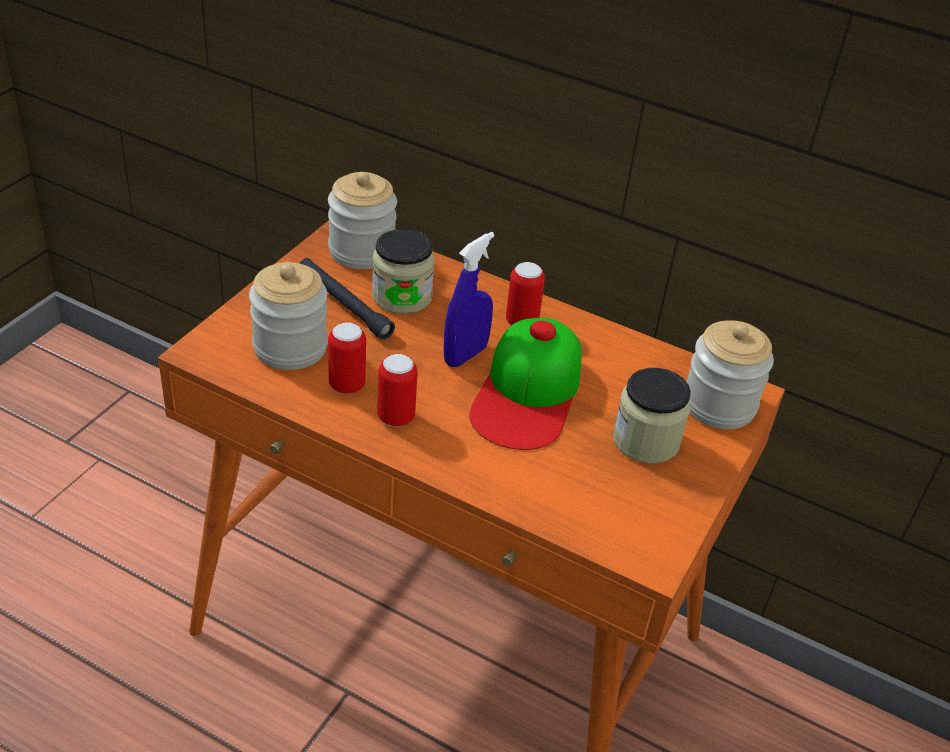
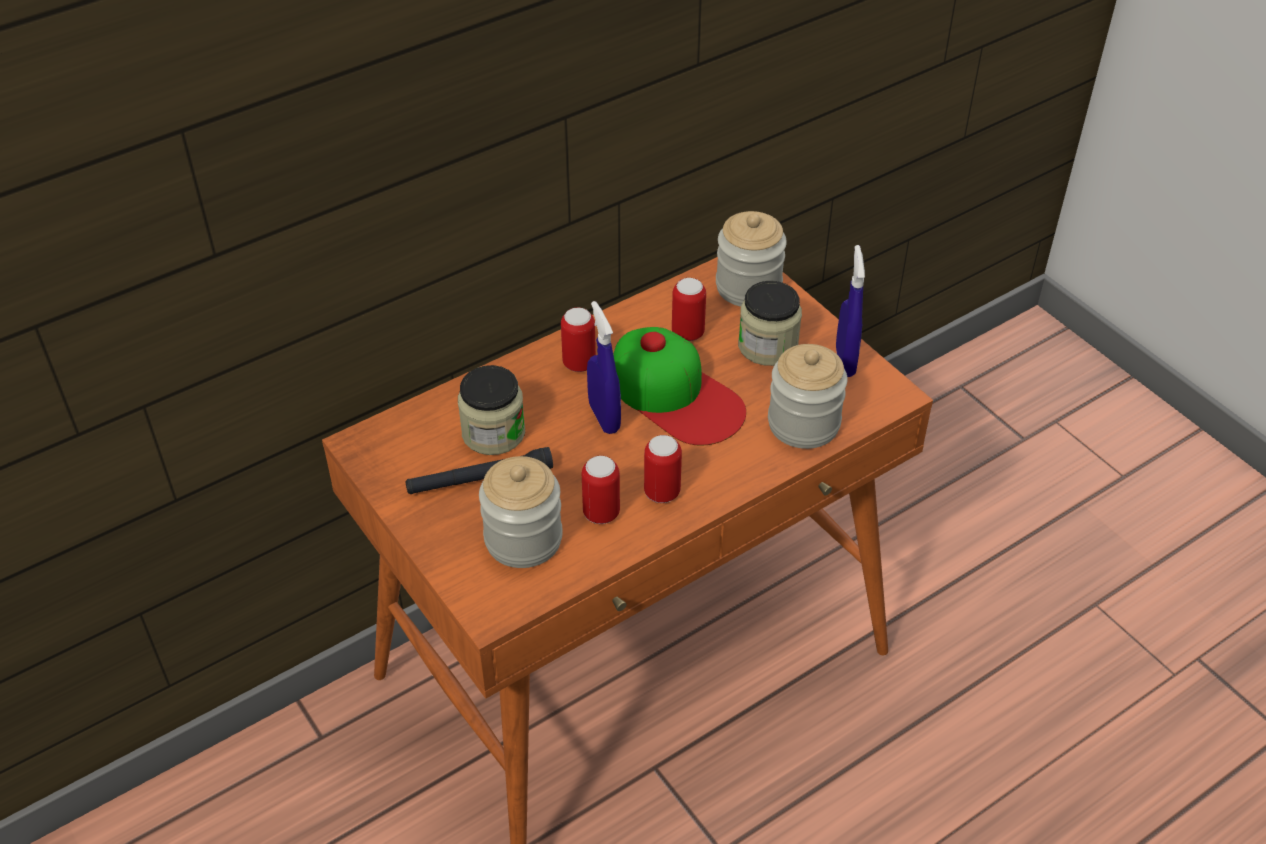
camera: 60 degrees left, 5 degrees up
(361, 251) = (402, 439): jar -> jar (803, 423)
(616, 379) = (687, 333): none -> can
(672, 506) = (845, 361): none -> blue spray bottle

